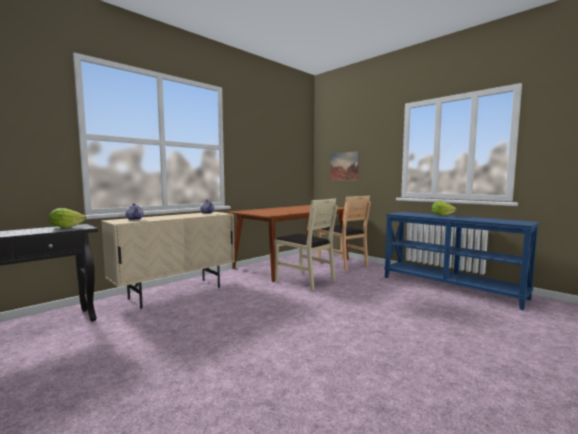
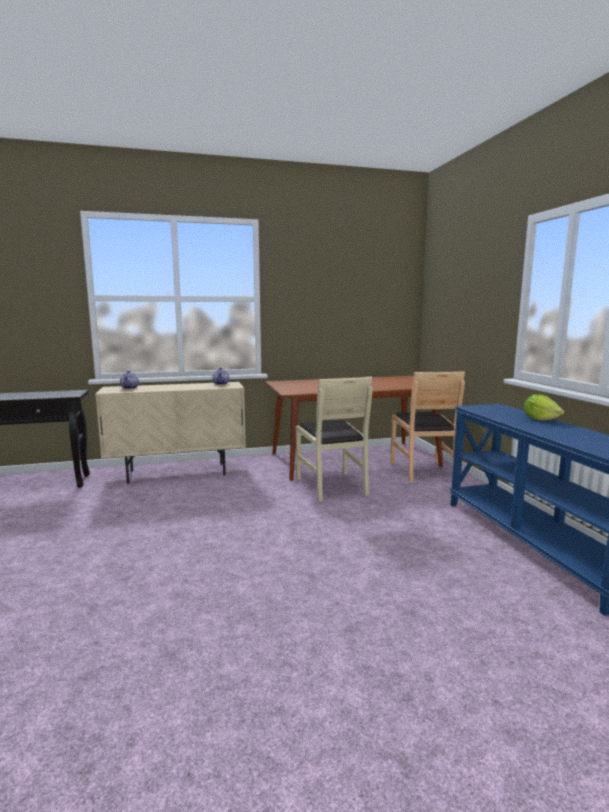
camera: 30 degrees right, 5 degrees up
(66, 227) = (62, 393): lettuce -> none
(344, 166) = (451, 319): picture -> none

